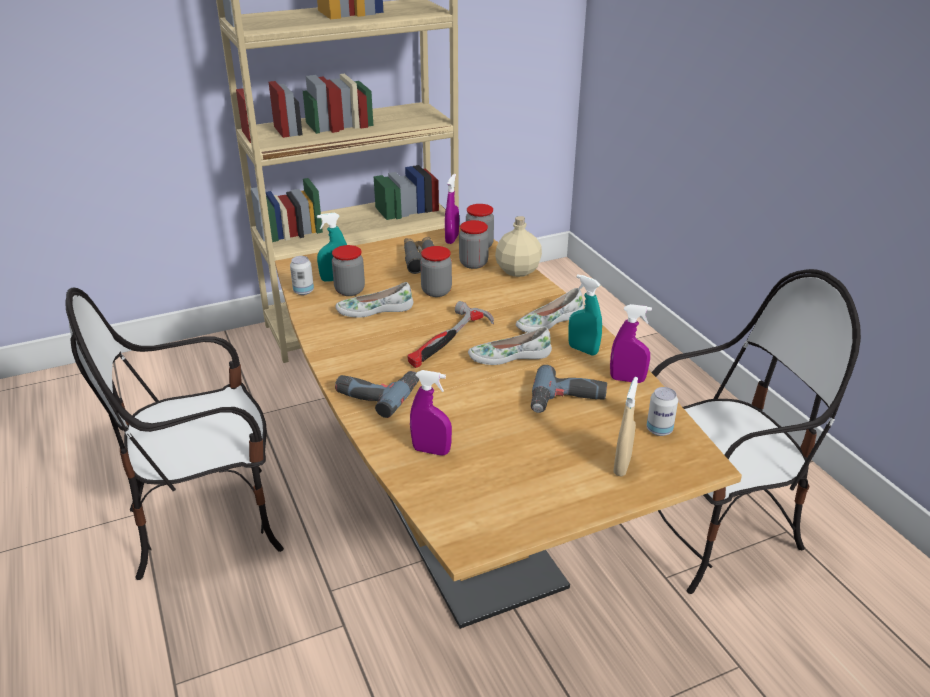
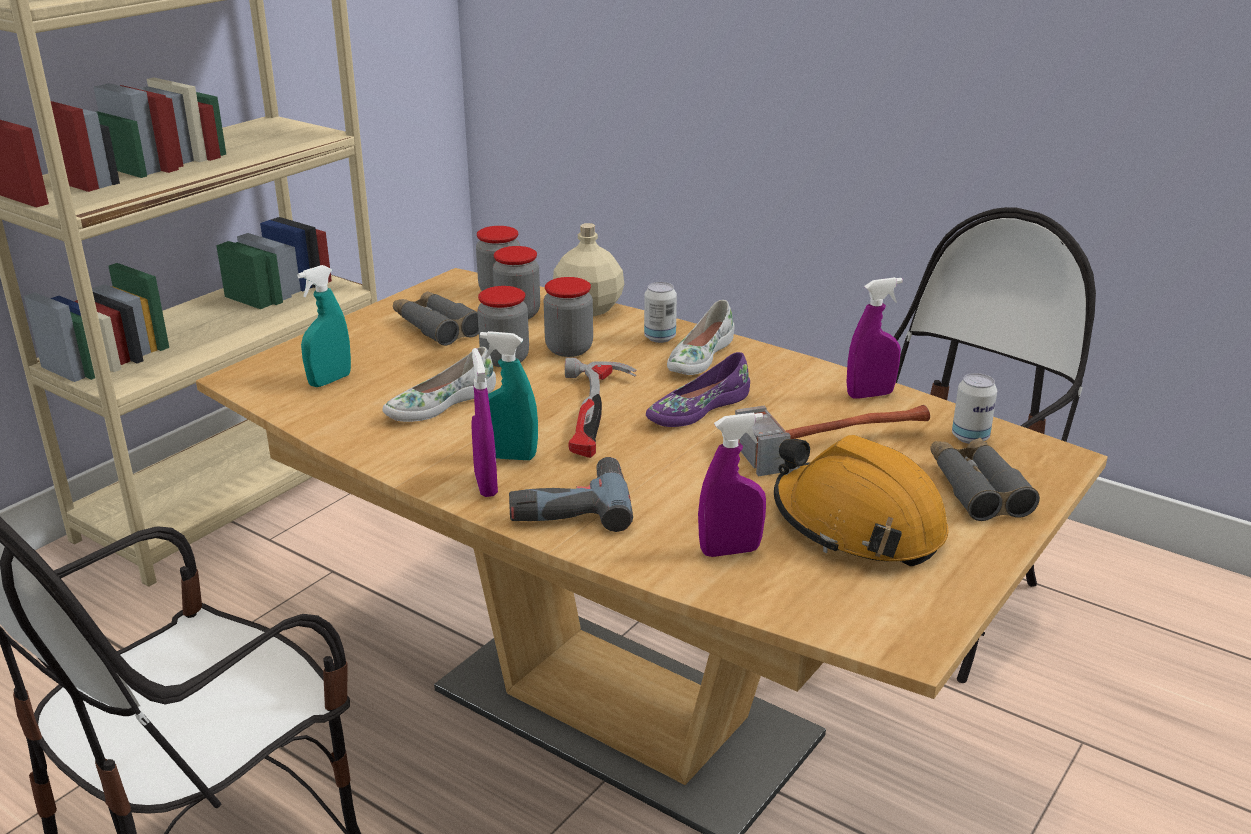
camera: 30 degrees left, 5 degrees down
(303, 291) = (296, 408): can -> can (660, 338)
(350, 290) = (371, 389): jar -> jar (569, 349)
(452, 239) = (451, 292): purple spray bottle -> purple spray bottle (486, 485)
(509, 356) = (696, 409): white shoe -> purple shoe
(520, 461) = (857, 525): none -> orange hard hat
(567, 401) = (830, 439): power drill -> hammer
(583, 350) = (779, 377): turquoise spray bottle -> turquoise spray bottle (509, 457)
(622, 465) = (977, 489): beige spray bottle -> grey binoculars

